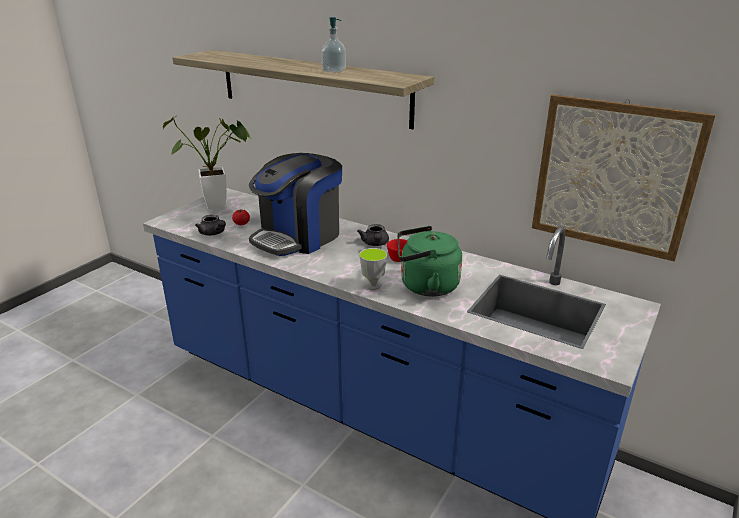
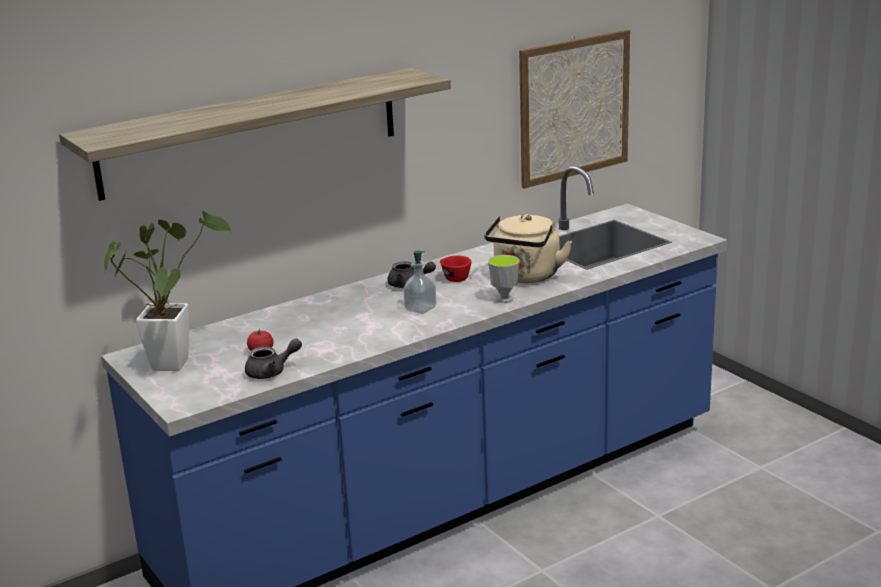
camera: 65 degrees left, 5 degrees down
(298, 237) = (344, 321): coffee machine -> none
(334, 71) = (328, 92): soap dispenser -> soap dispenser (420, 309)
(425, 286) = (526, 277): green kettle -> beige kettle

